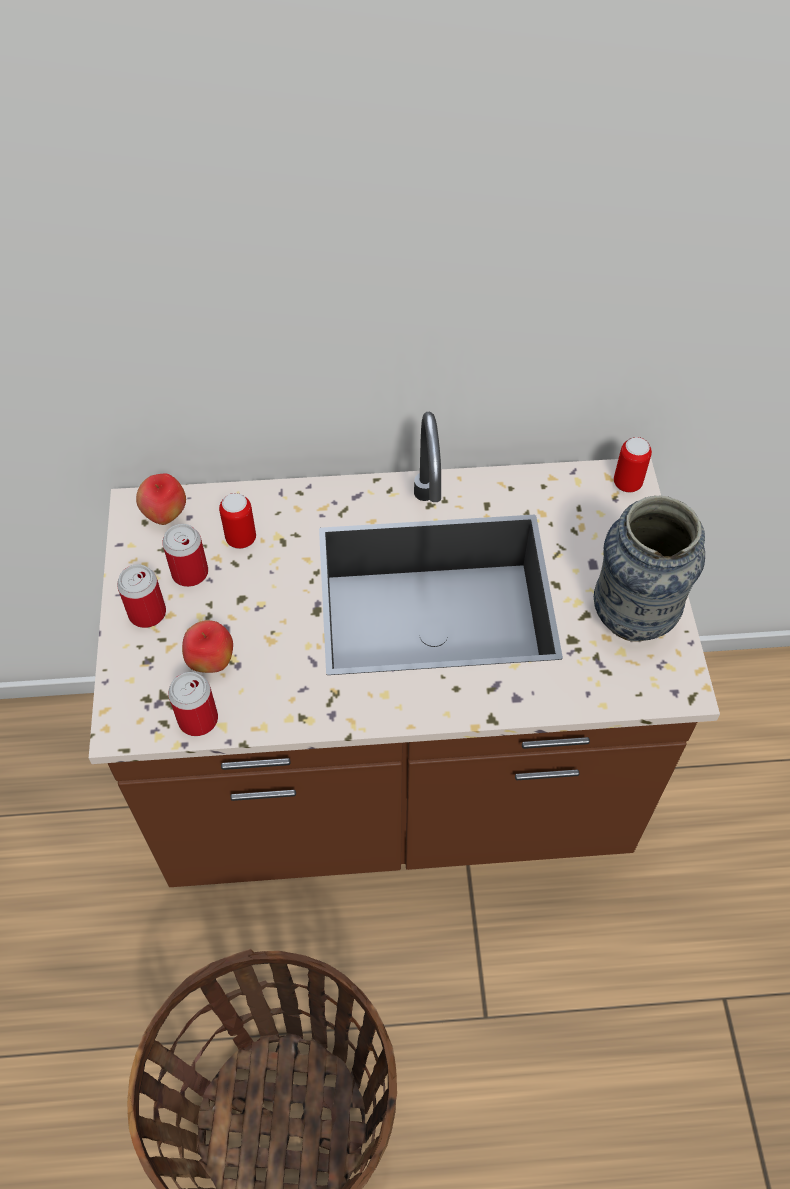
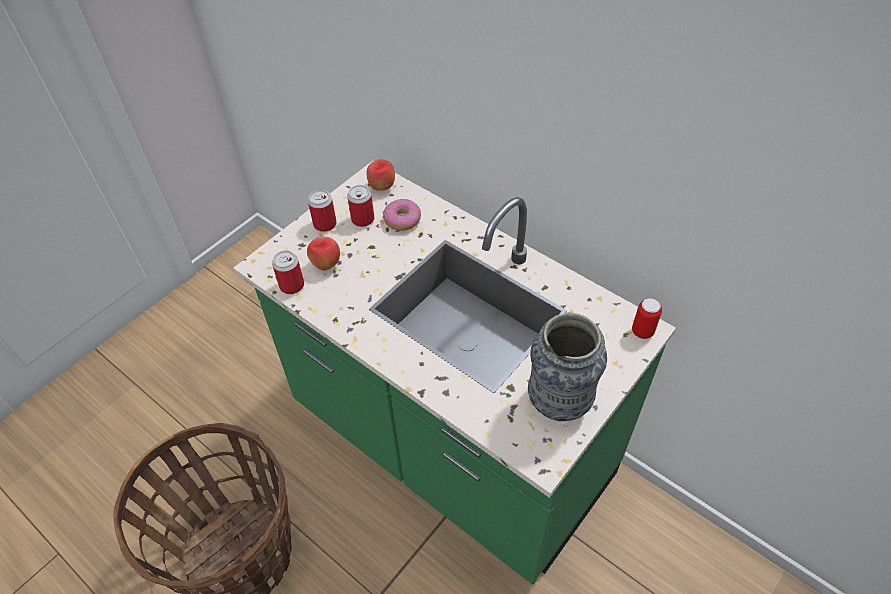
camera: 45 degrees right, 5 degrees down
(241, 539) = (402, 220): can -> donut
(395, 786) = (450, 444): brown counter -> green counter

